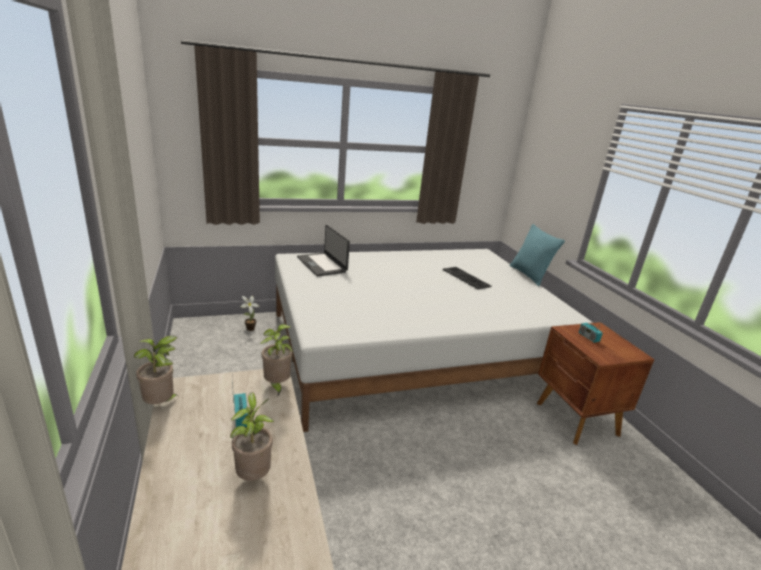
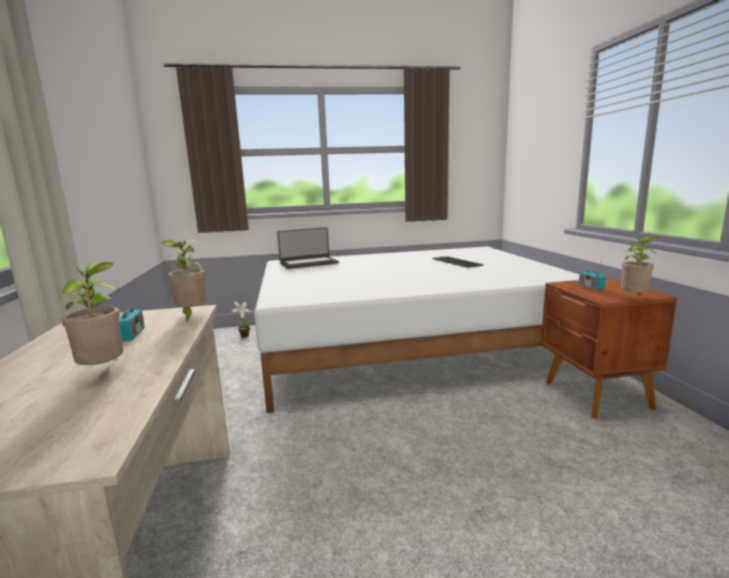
camera: 10 degrees right, 10 degrees down
(162, 404) = (57, 329): potted plant -> potted plant (634, 298)
(322, 264) = (308, 263): laptop -> laptop turned 90 degrees counterclockwise
(529, 275) = (529, 257): turquoise pillow -> none

